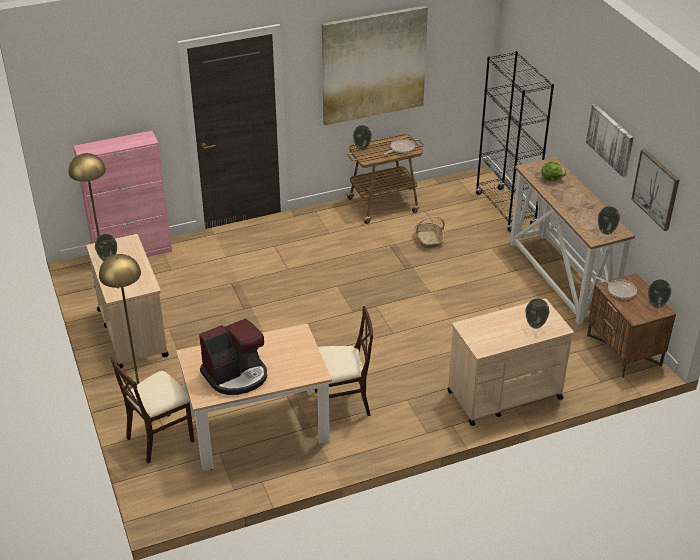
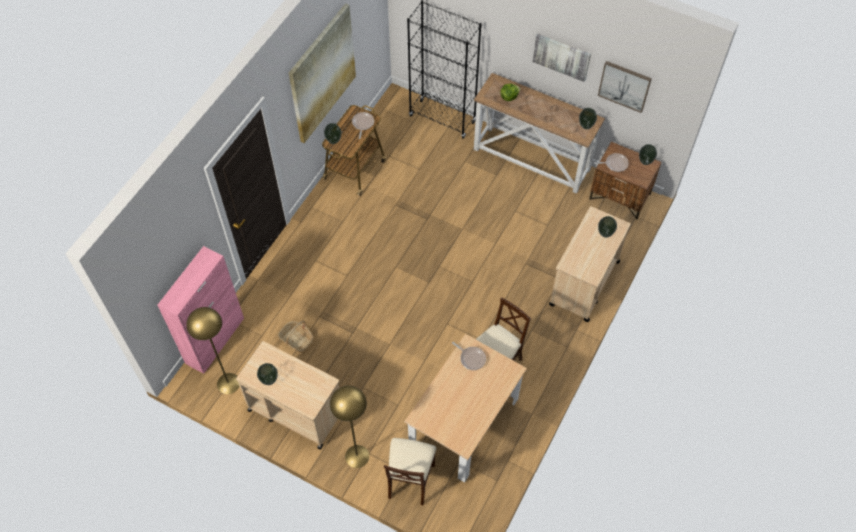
camera: 40 degrees left, 20 degrees up
(236, 375) = (466, 411): coffee machine -> none
(290, 342) = (471, 358): none -> frying pan
(428, 239) = (417, 181): basket -> basket (296, 339)

